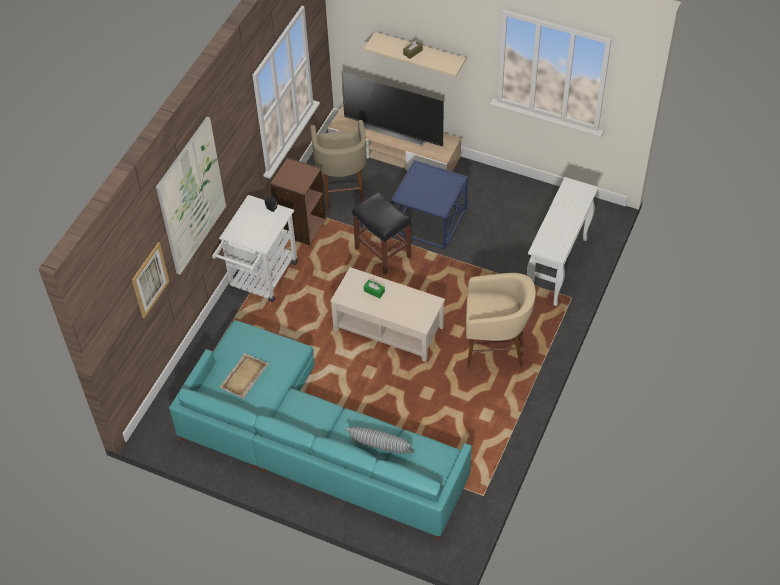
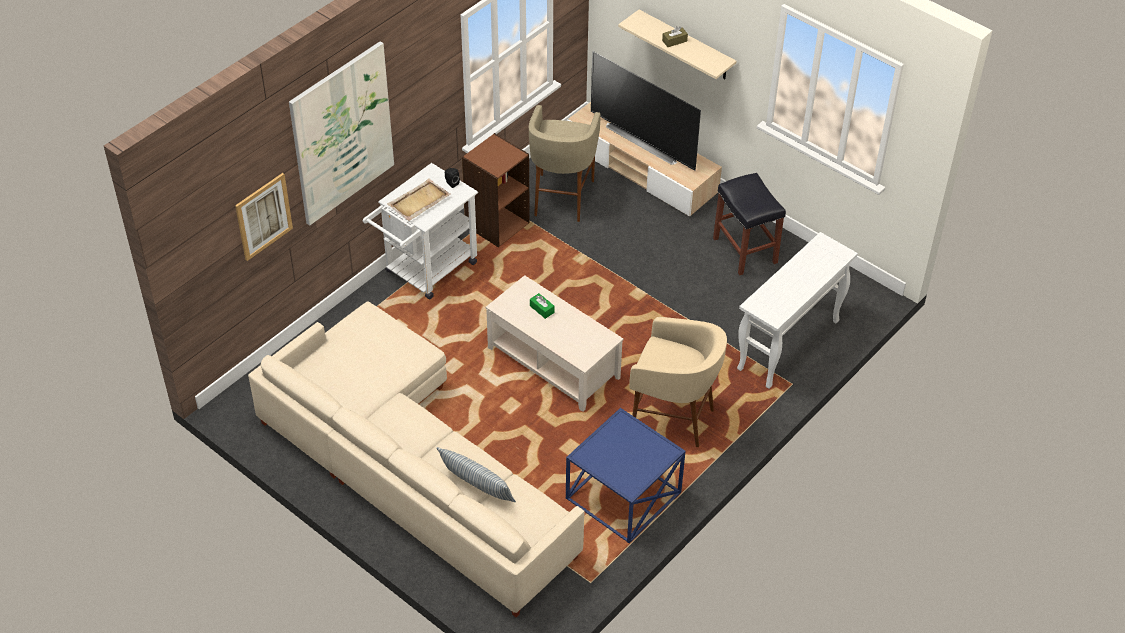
camera: 15 degrees right, 5 degrees down
(243, 377) = (350, 365): beige tray -> beige tray (418, 201)
(311, 443) = (409, 468): turquoise sofa -> beige sofa
(383, 253) = (582, 277): black stool -> black stool (746, 251)
(428, 220) = (651, 254): blue side table -> blue side table (622, 495)

